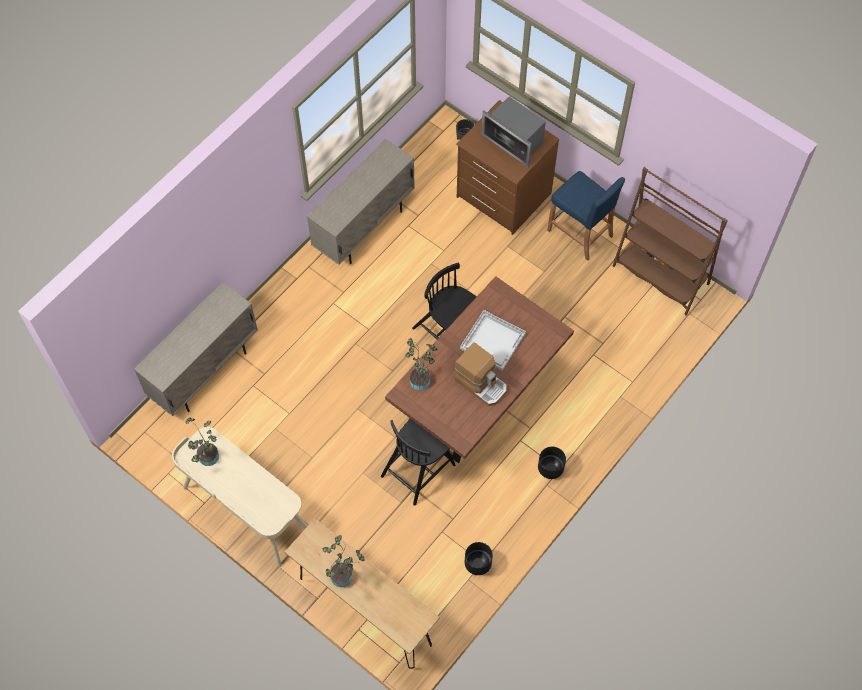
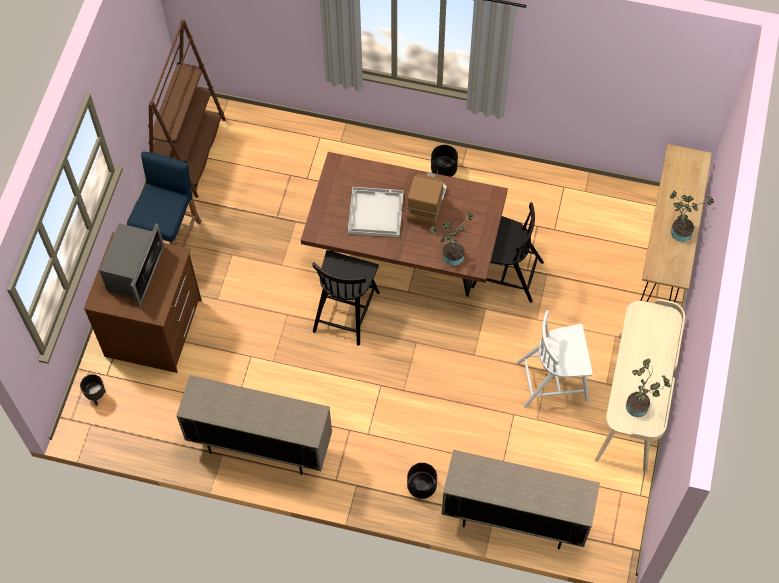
camera: 115 degrees left, 0 degrees up
(301, 458) = (553, 380): none -> white chair
(477, 563) = (566, 190): black planter -> black planter (421, 486)

